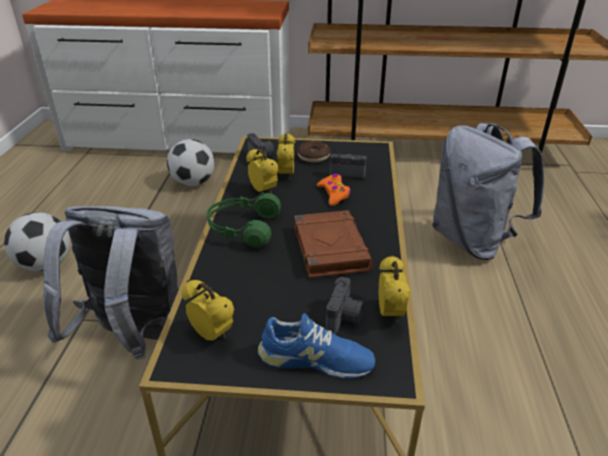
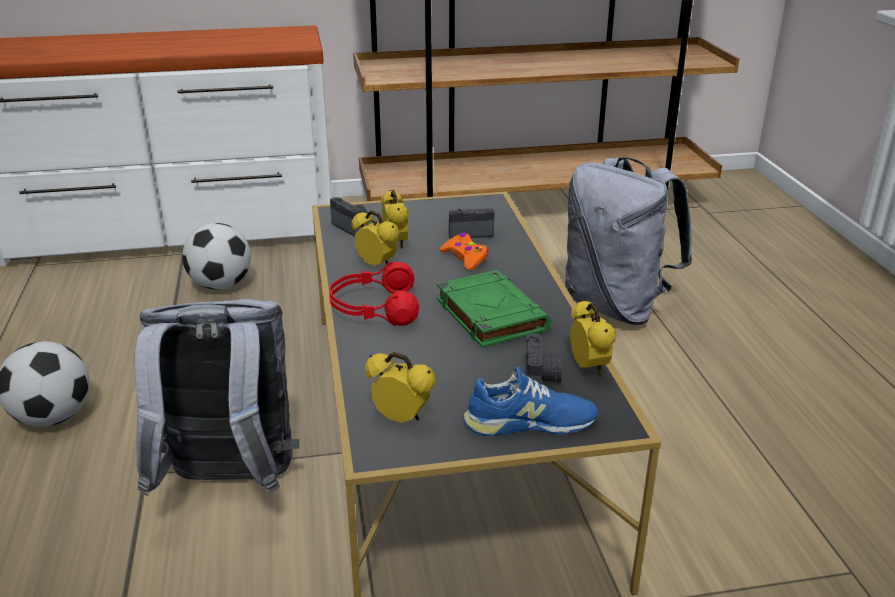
camera: 15 degrees left, 5 degrees down
(242, 228) = (374, 308): green headphones -> red headphones
(313, 157) = (418, 219): donut -> none
(330, 248) = (489, 314): brown book -> green book

